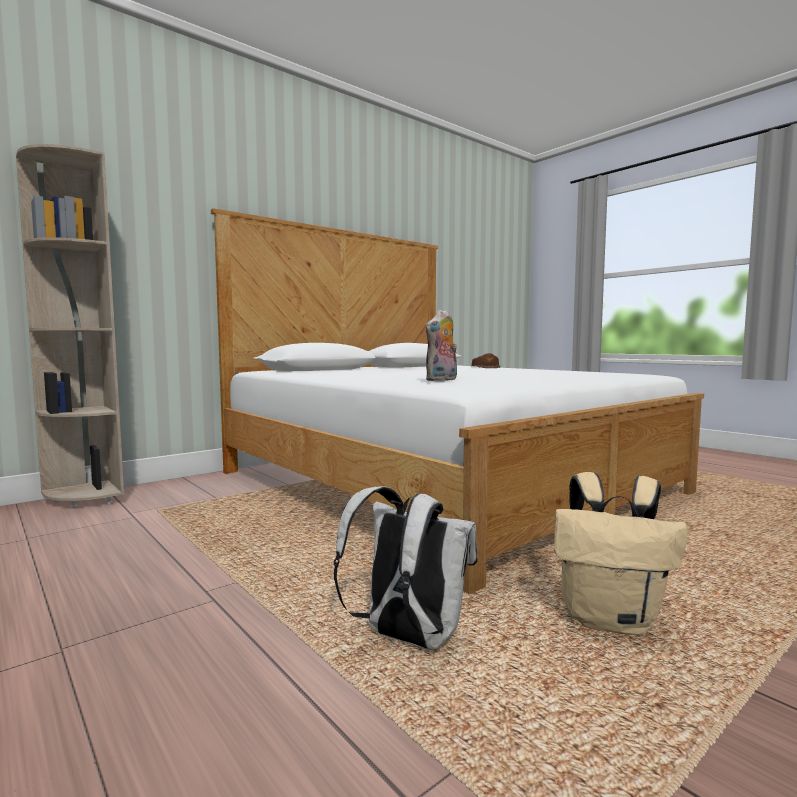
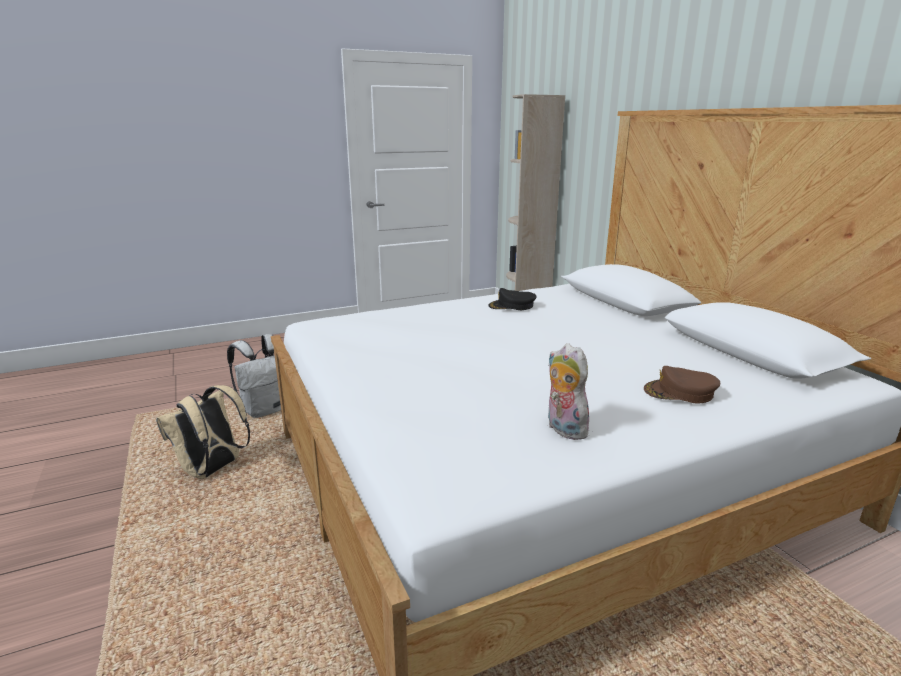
camera: 105 degrees right, 15 degrees up
(349, 374) = (512, 306): none -> black cap
(442, 380) = (369, 320): plush toy -> plush toy (563, 429)

